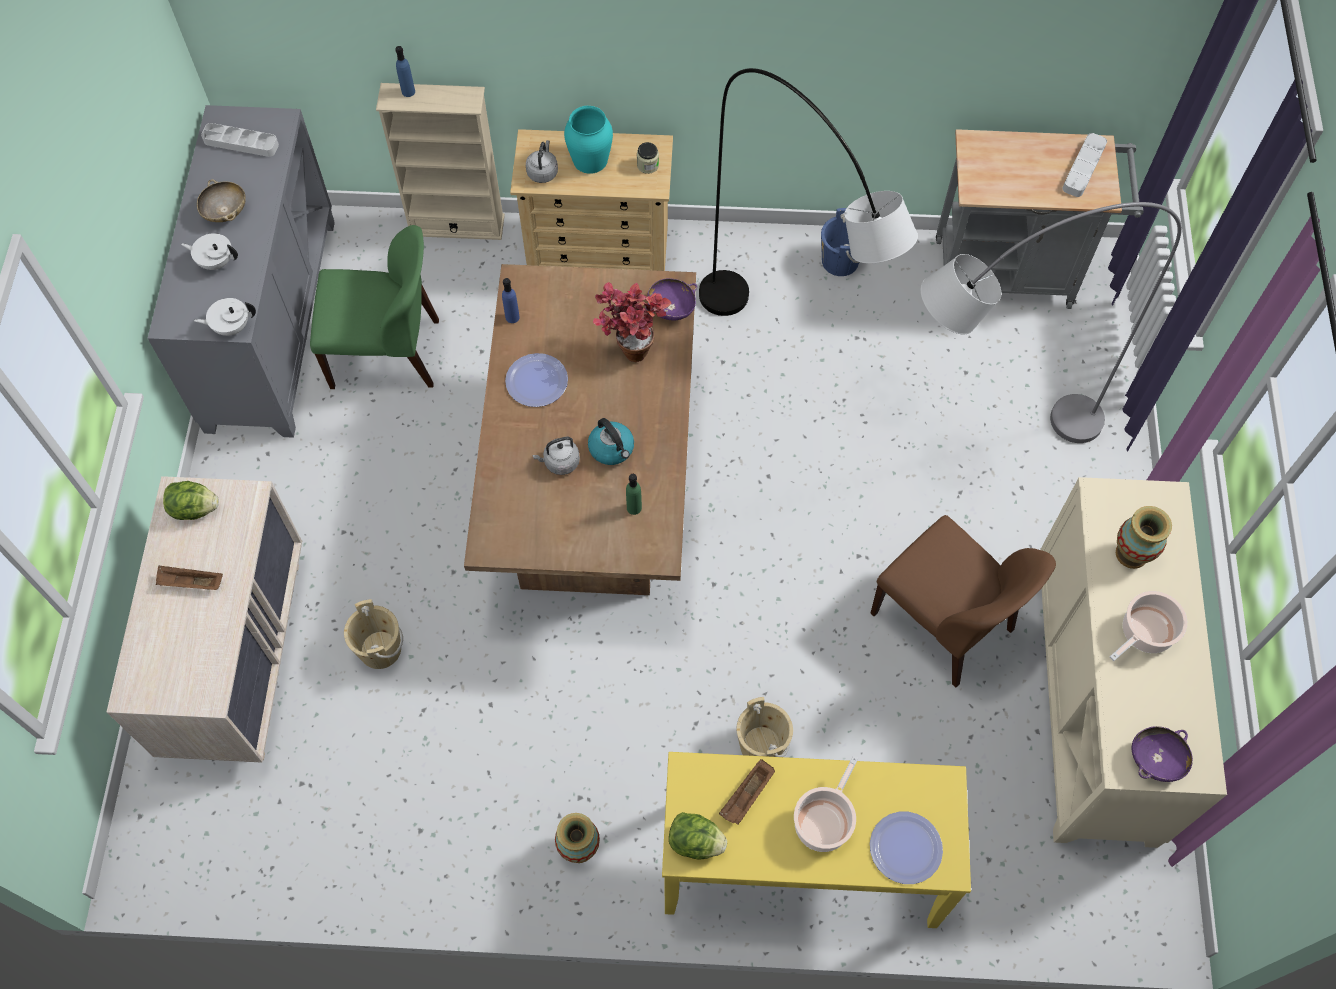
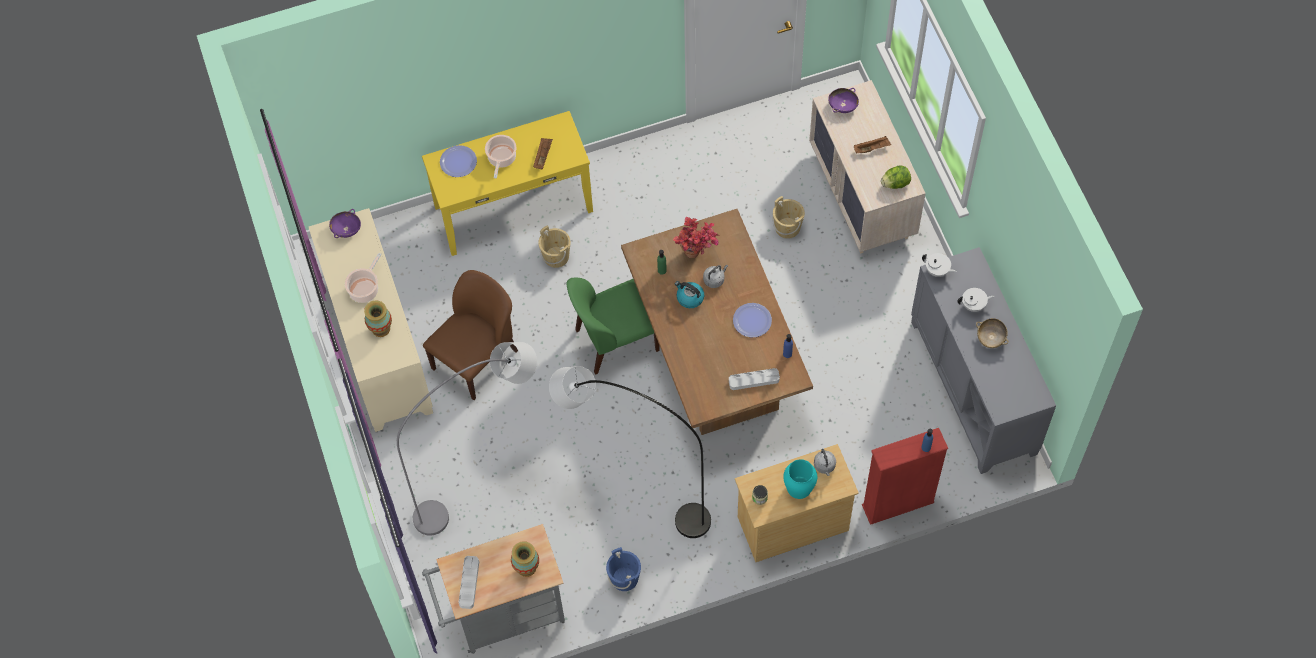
camera: 160 degrees right, 0 degrees up
(231, 326) = (937, 270): white teapot -> white teapot turned 60 degrees clockwise
(241, 143) = (1014, 387): grey tray -> grey tray (754, 380)
(388, 353) = (887, 396): green chair -> green chair (615, 340)
(456, 225) = (898, 504): beige bookcase -> red bookcase
(579, 848) = (630, 175): vase -> vase (526, 567)
(630, 346) = (708, 361): potted plant -> potted plant (697, 255)
(671, 308) = (696, 395): purple bowl -> purple bowl (843, 106)
(695, 841) = (559, 129): lettuce -> none
(944, 623) = (476, 358): brown chair -> brown chair turned 105 degrees clockwise

